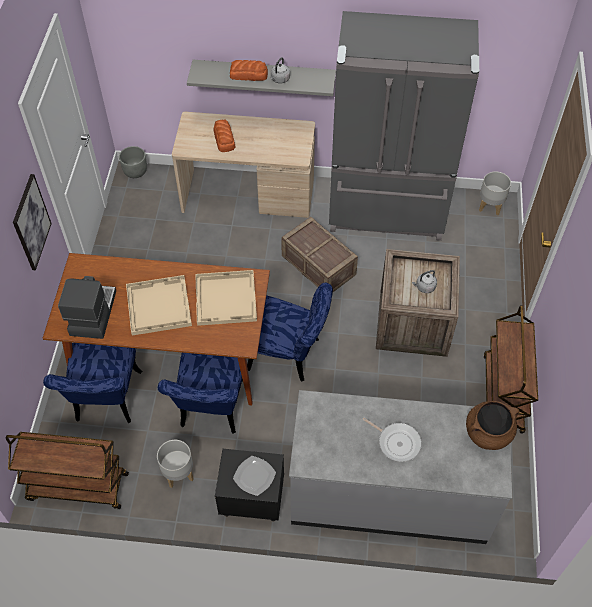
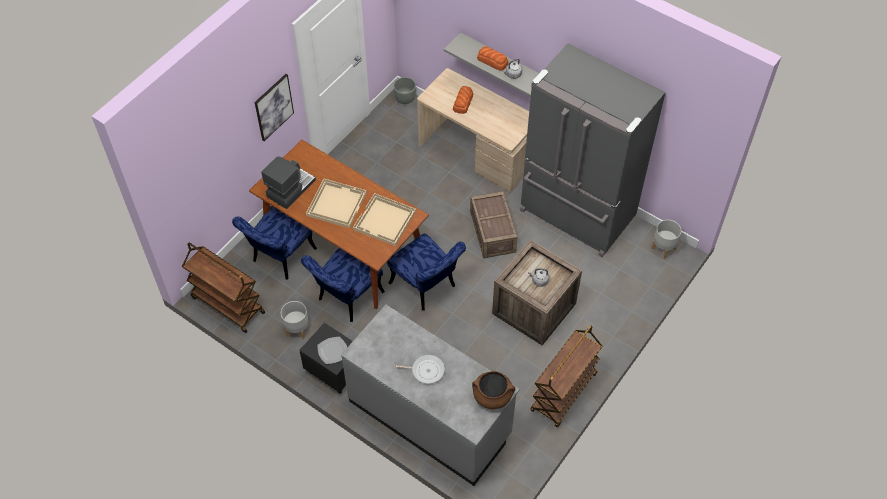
camera: 30 degrees right, 0 degrees up
(397, 442) = (425, 370): frying pan -> frying pan turned 60 degrees counterclockwise

